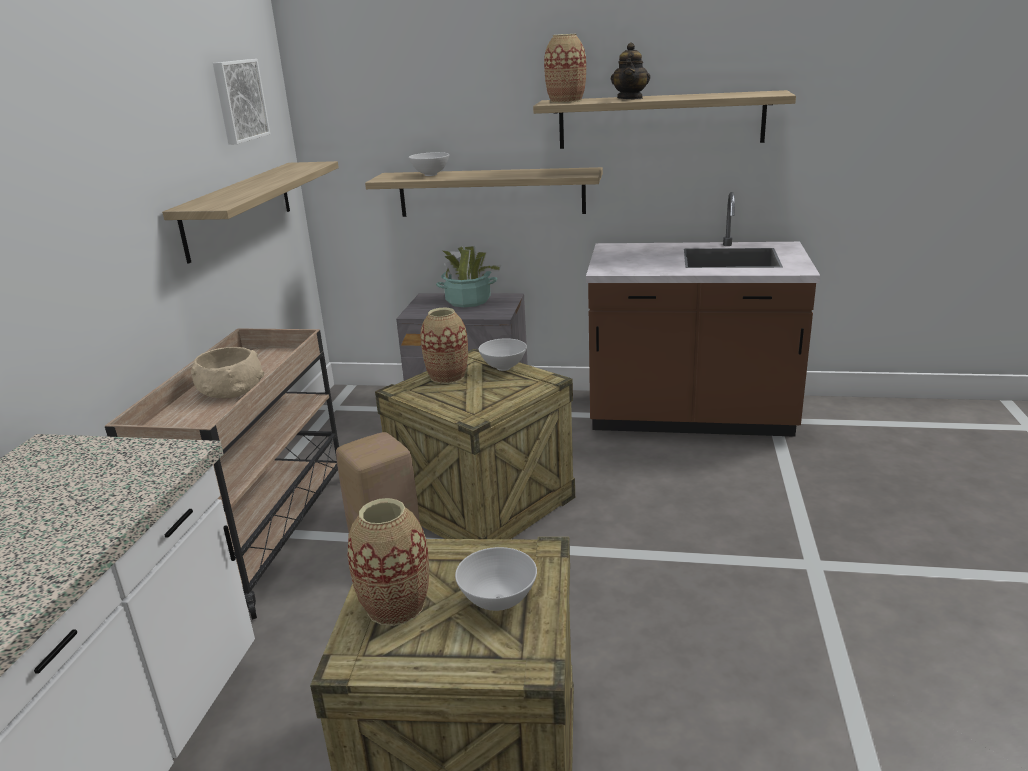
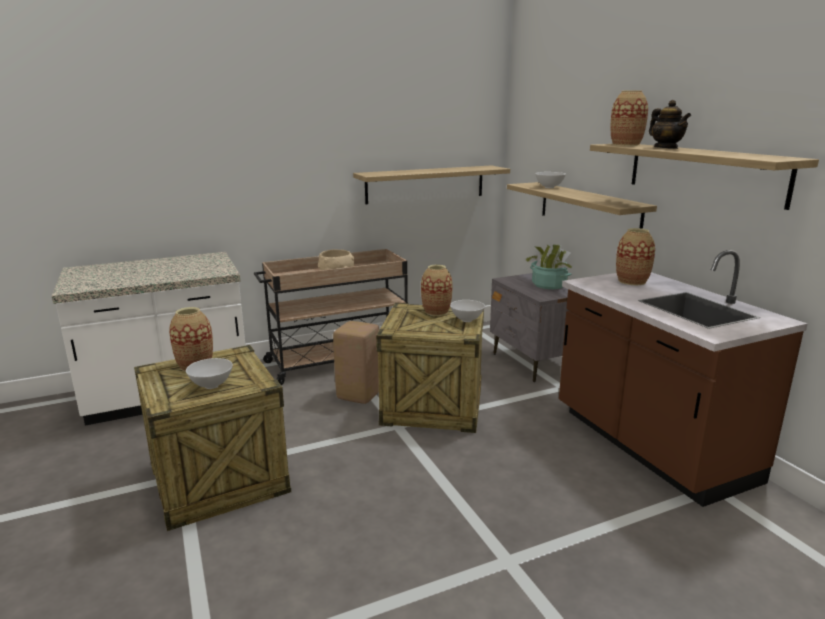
camera: 55 degrees right, 5 degrees down
(239, 100) = (448, 121): picture -> none
(629, 255) = (632, 281): none -> vase
(630, 98) = (666, 148): teapot -> teapot turned 90 degrees counterclockwise

